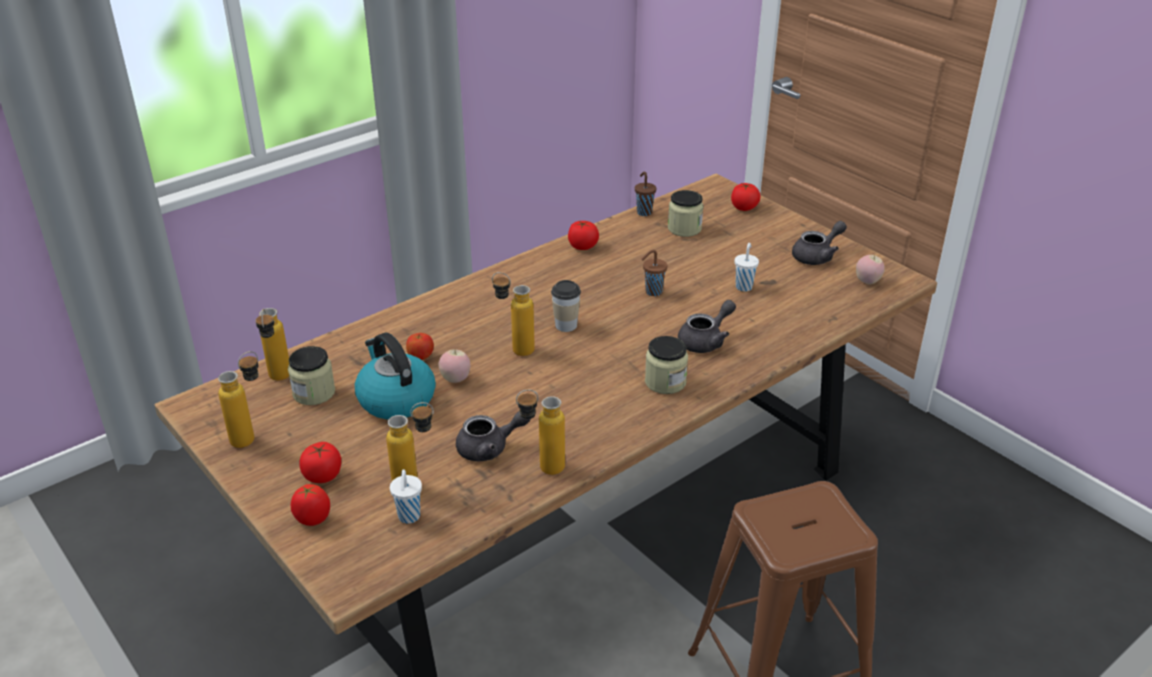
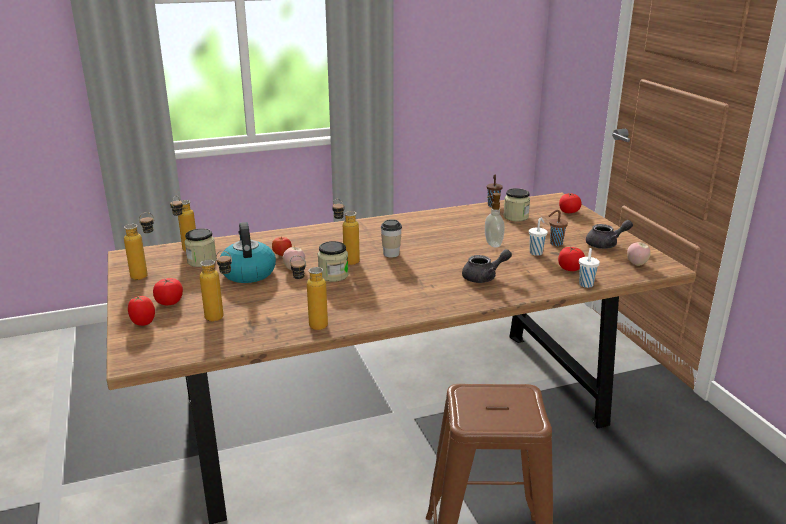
camera: 20 degrees right, 10 degrees down
(409, 517) = (202, 333): white cup -> white cup (586, 285)
(490, 448) = (285, 308): grey teapot -> none
(583, 246) = (436, 216): tomato -> tomato (570, 268)
(652, 292) = (466, 246): brown cup -> brown cup (555, 243)
(665, 382) = (436, 294): jar -> jar (333, 275)
(683, 282) = (492, 244): none -> soap dispenser

